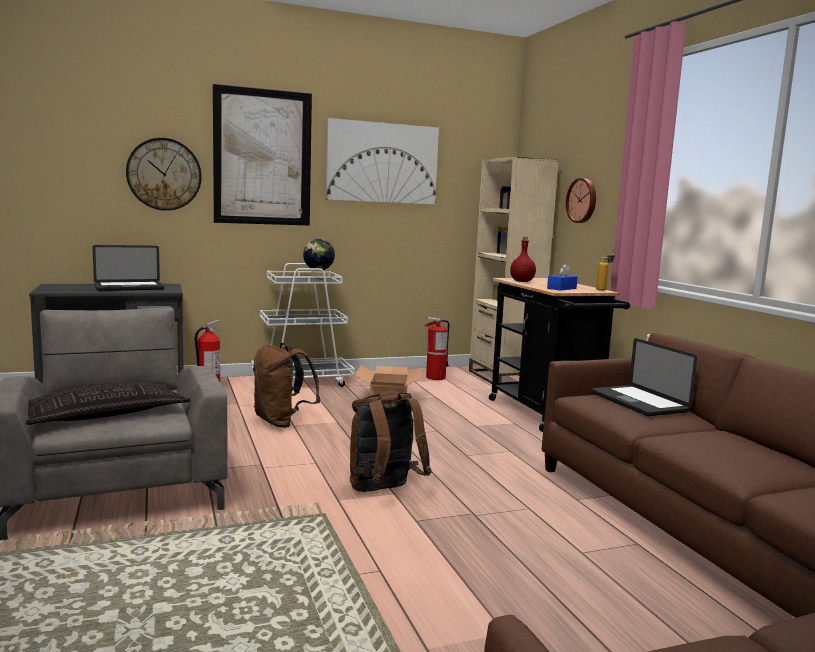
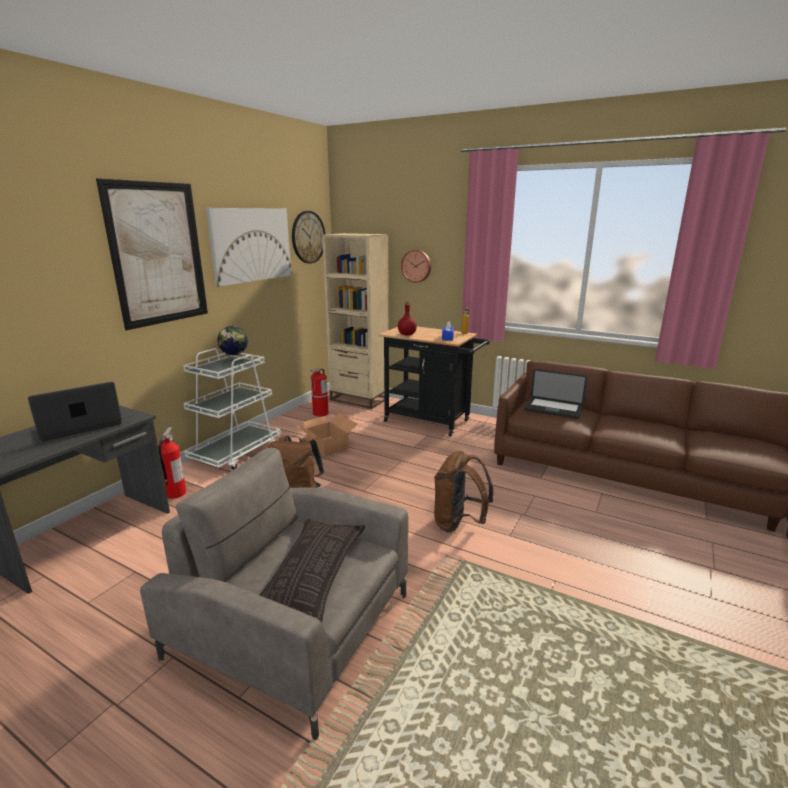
camera: 40 degrees left, 10 degrees up
(129, 287) = (80, 426): laptop -> laptop turned 150 degrees counterclockwise
(164, 174) = (64, 289): wall clock -> wall clock (308, 237)

